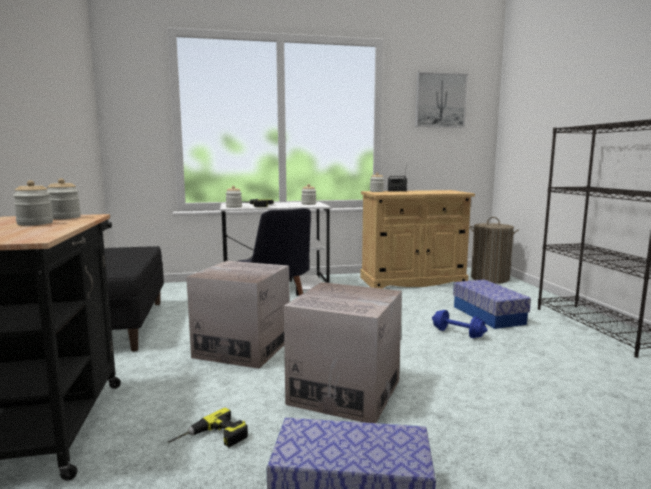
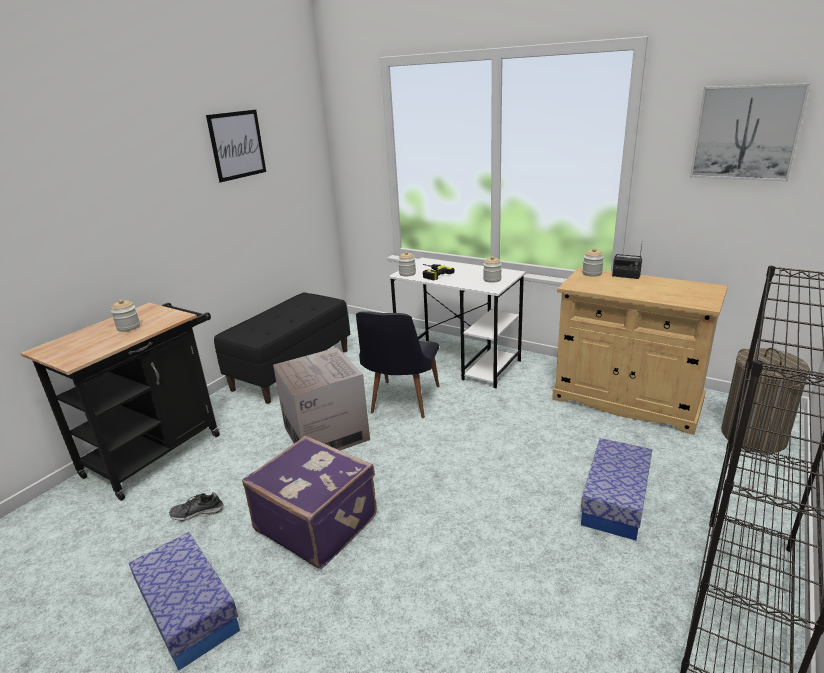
camera: 45 degrees right, 15 degrees up
(51, 66) = (237, 145): none -> picture
(65, 217) = (162, 317): jar -> none
(211, 439) = (197, 513): power drill -> shoe
(345, 392) = (317, 522): cardboard box -> purple suitcase
(458, 333) = (525, 509): blue dumbbell -> none

